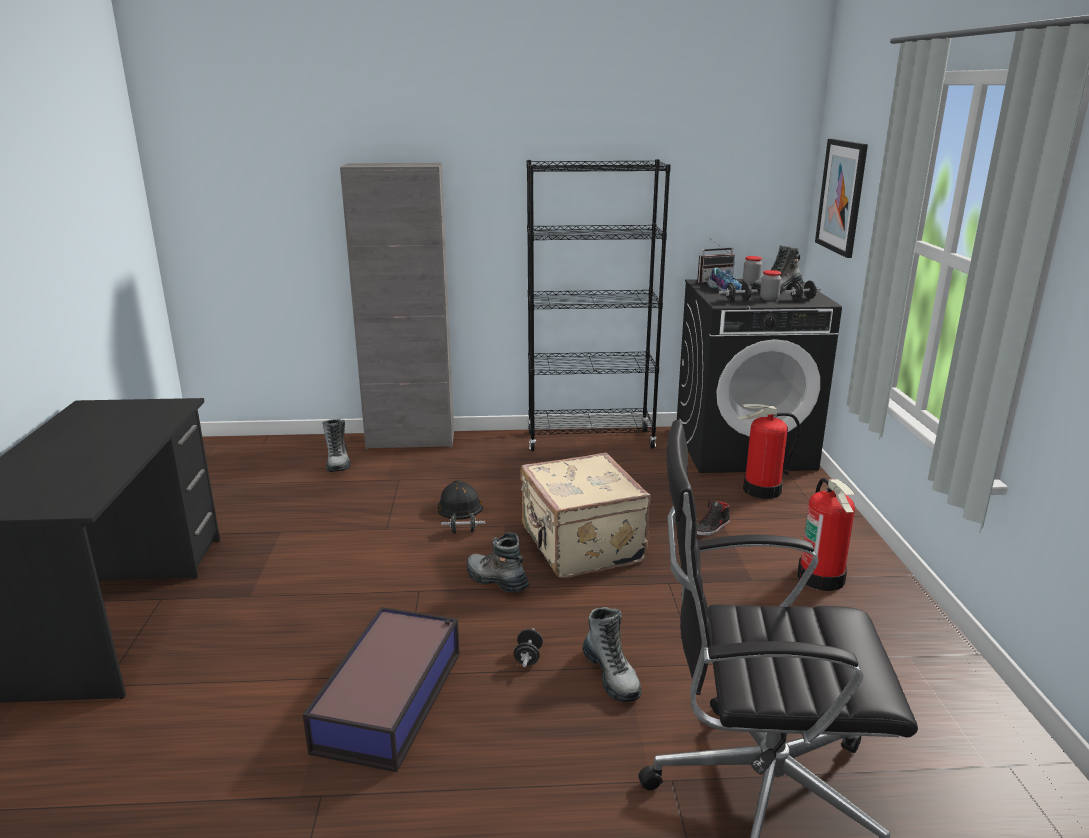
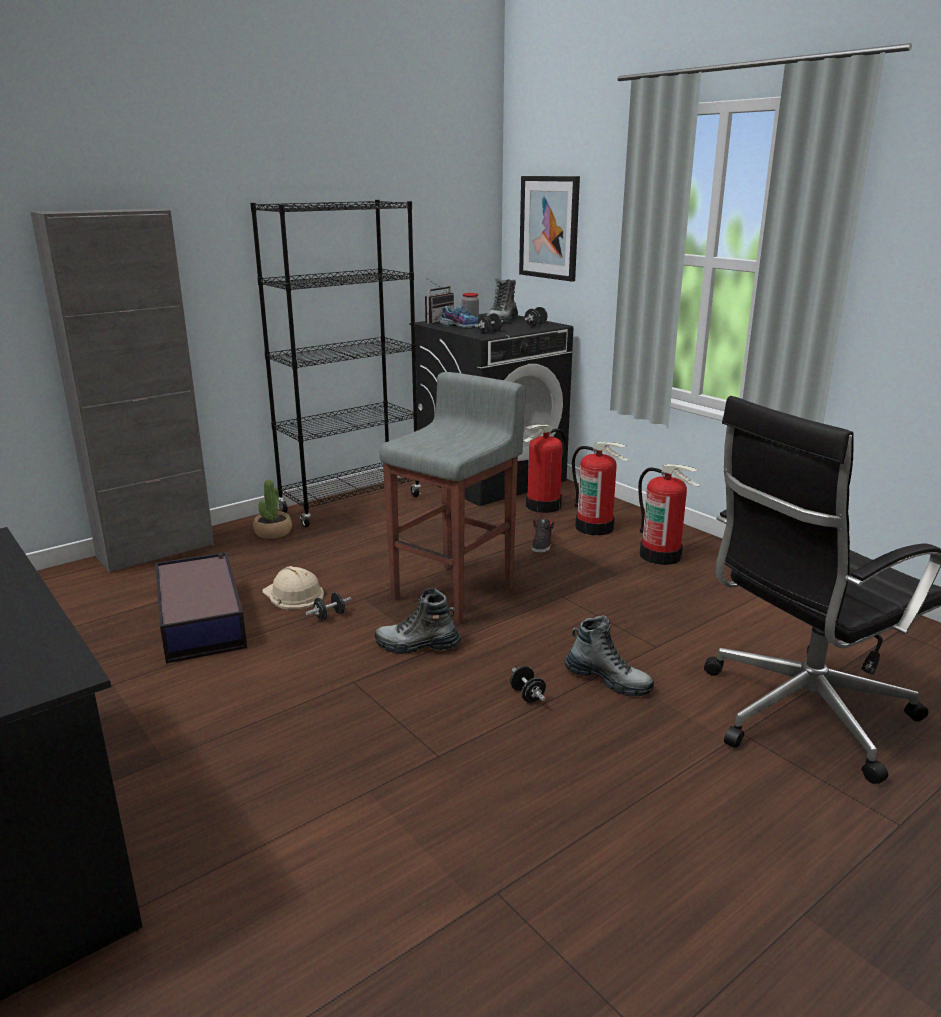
camera: 35 degrees left, 0 degrees up
(338, 462) = (91, 595): boot -> none
(391, 699) = (453, 781): storage box -> storage box (202, 619)
(458, 505) = (293, 595): black hard hat -> beige hard hat
(504, 448) = (273, 532): none -> potted plant
(580, 546) = (455, 592): beige suitcase -> grey stool
(769, 299) = (510, 328): jar -> none
(787, 527) = (595, 527): none -> fire extinguisher

